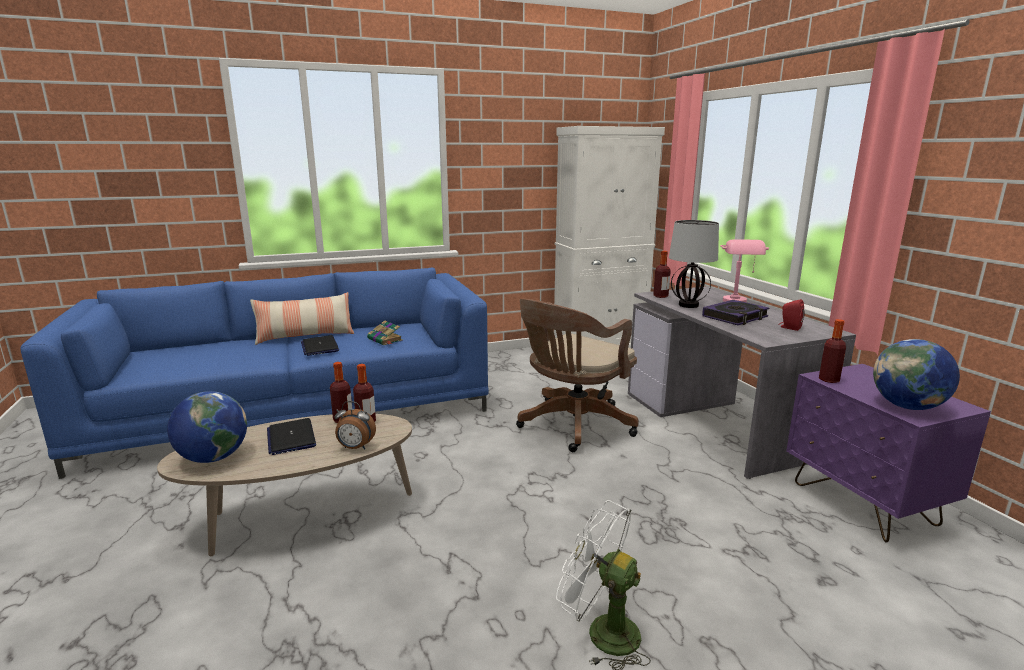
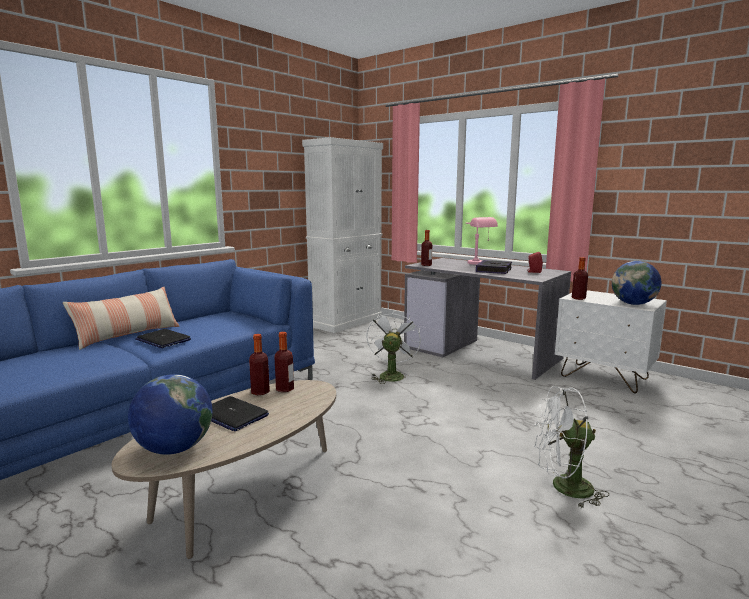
camera: 30 degrees left, 5 degrees down
(355, 448) = (307, 407): alarm clock -> none
(385, 340) = (222, 326): book -> none
(572, 426) = (391, 375): brown office chair -> white fan
(688, 305) = (454, 268): table lamp -> none
(864, 504) = (604, 378): purple nightstand -> white nightstand

